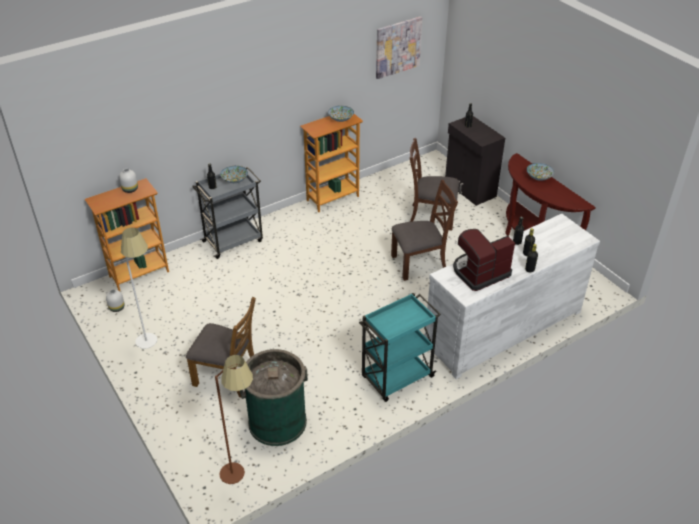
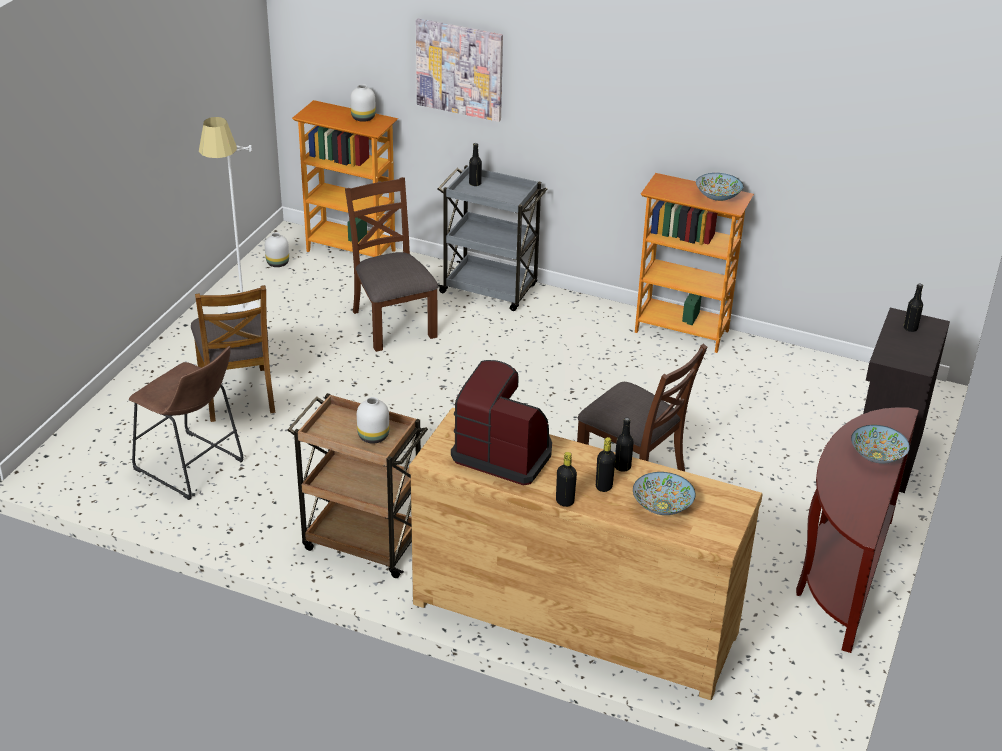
camera: 55 degrees right, 5 degrees down
(234, 180) = (509, 192): bowl -> bowl (662, 506)
(242, 476) = (84, 478): brown floor lamp -> none
(277, 422) = (192, 468): green trash can -> brown stool
(396, 378) = (362, 542): turquoise cart -> brown cart
(398, 47) = (878, 130): picture -> picture (460, 69)
(408, 316) = (372, 436): none -> white vase
(431, 216) = (759, 441): brown chair -> brown chair (392, 323)
(502, 328) = (574, 616): white dresser -> brown dresser

